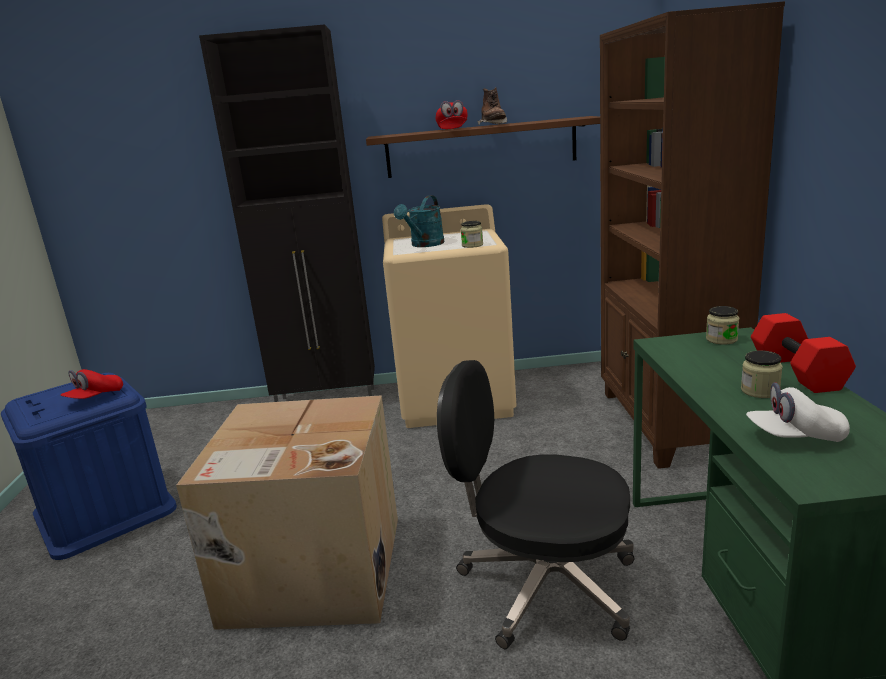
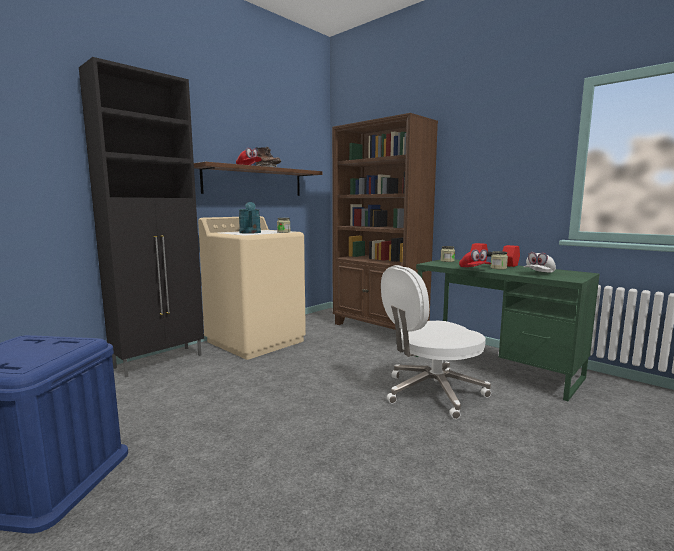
camera: 45 degrees left, 10 degrees down
(95, 398) = (61, 346): red cap -> red cap (474, 269)
(312, 571) = (309, 435): cardboard box -> none
(544, 585) = (432, 392): black office chair -> white office chair

